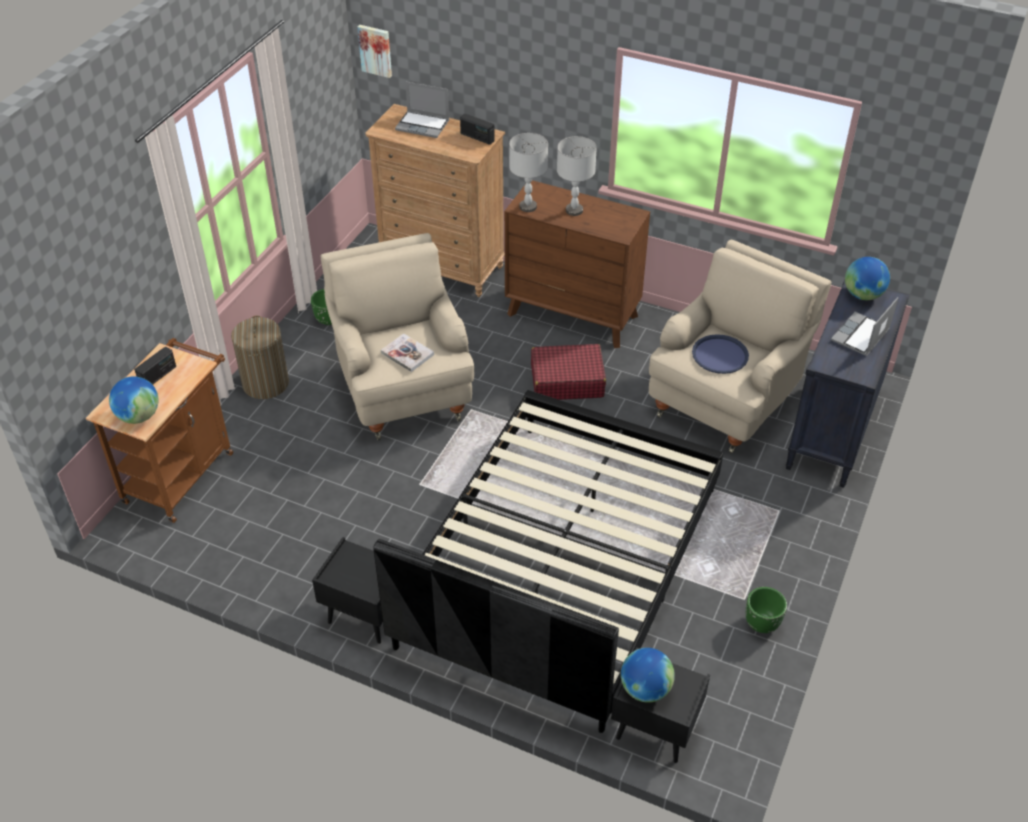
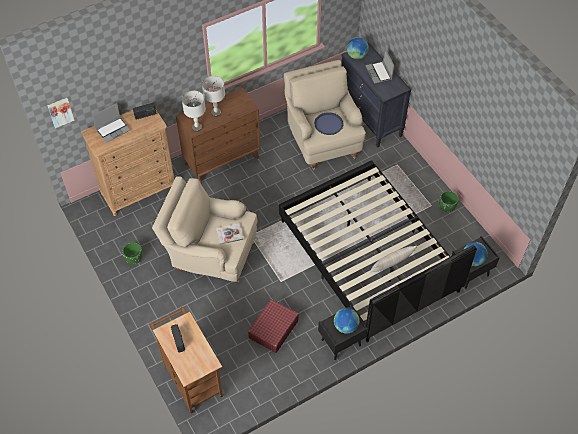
camera: 55 degrees left, 10 degrees up
(139, 416) = (202, 362): globe -> globe (345, 326)
(265, 383) = (157, 310): laundry basket -> none
(538, 581) = (391, 264): none -> beige pillow
(566, 381) = (263, 189): red suitcase -> red suitcase (273, 329)

